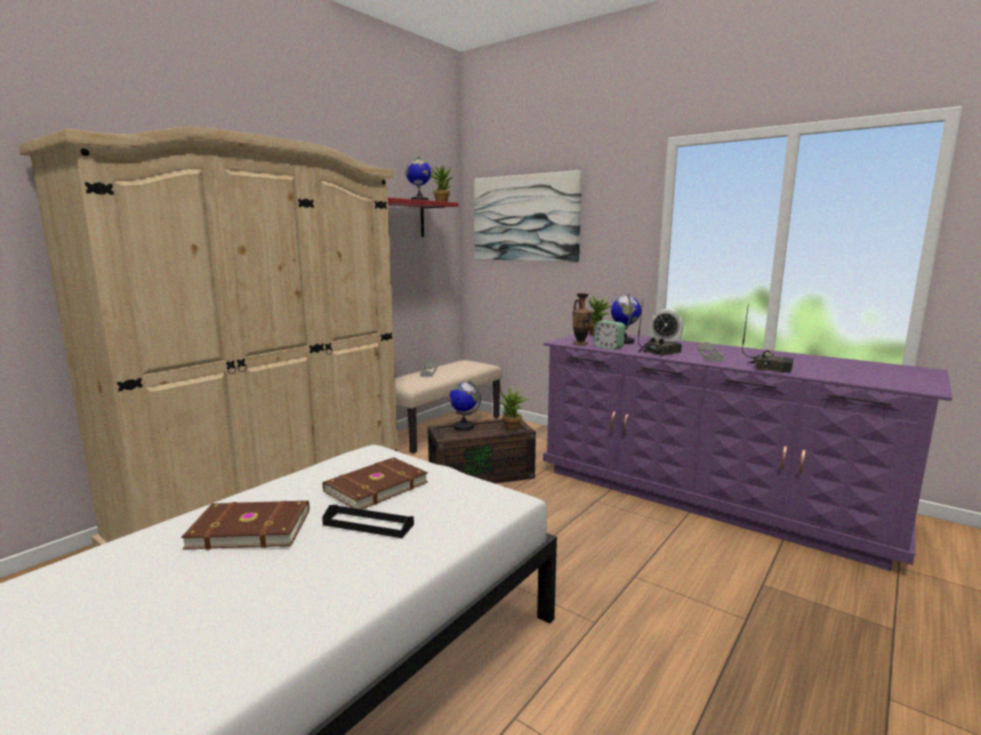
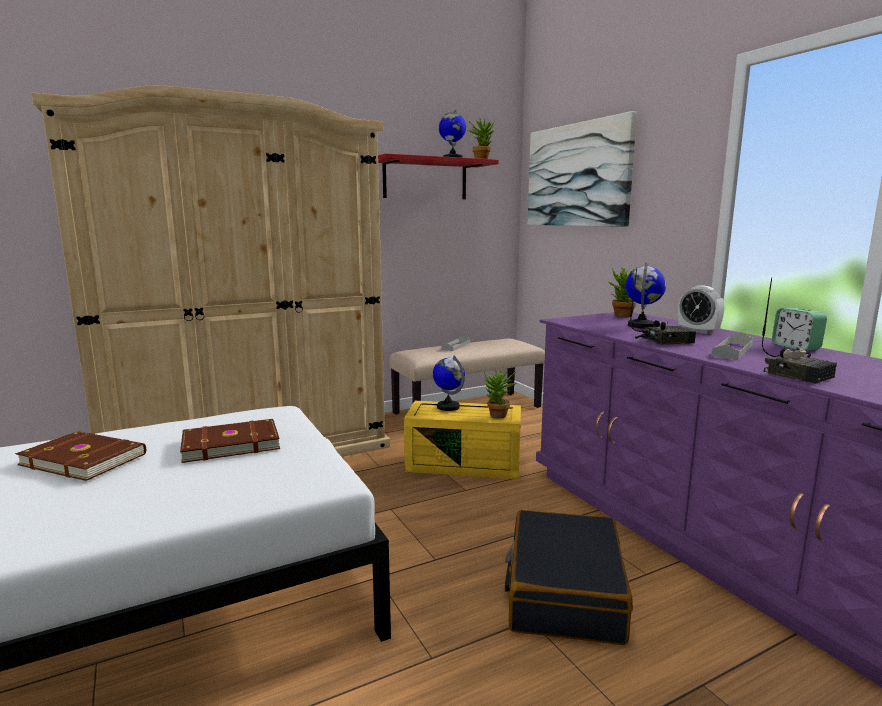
camera: 25 degrees right, 0 degrees up
(368, 524) = (170, 477): black tray -> none
(482, 473) = (465, 462): brown storage box -> yellow storage box
(580, 344) = (580, 324): vase -> none
(608, 347) = (608, 330): alarm clock -> alarm clock (796, 347)
(639, 552) = (564, 592): none -> black suitcase

